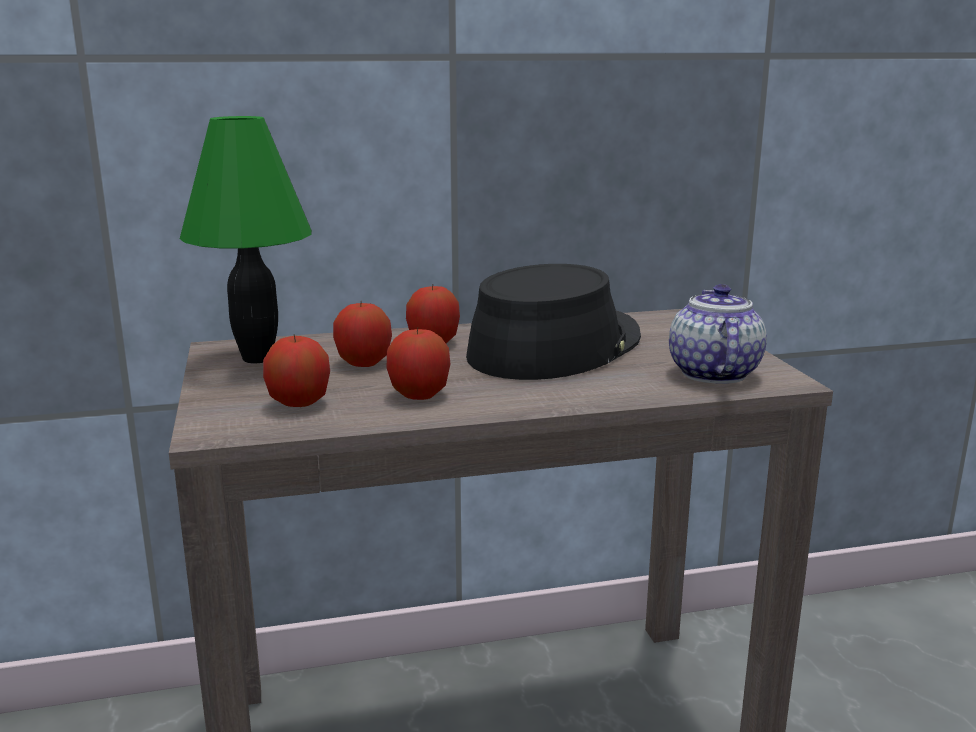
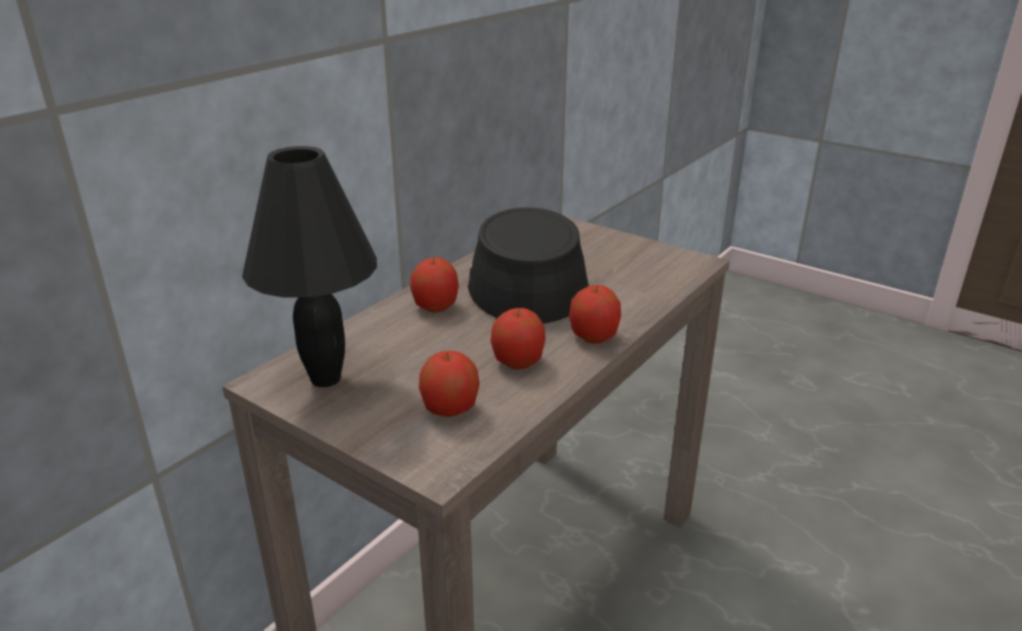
camera: 40 degrees left, 10 degrees up
(258, 358) = (326, 378): green table lamp -> black table lamp
(363, 362) = (421, 348): apple -> apple (594, 337)
(712, 373) = (653, 269): teapot -> none

